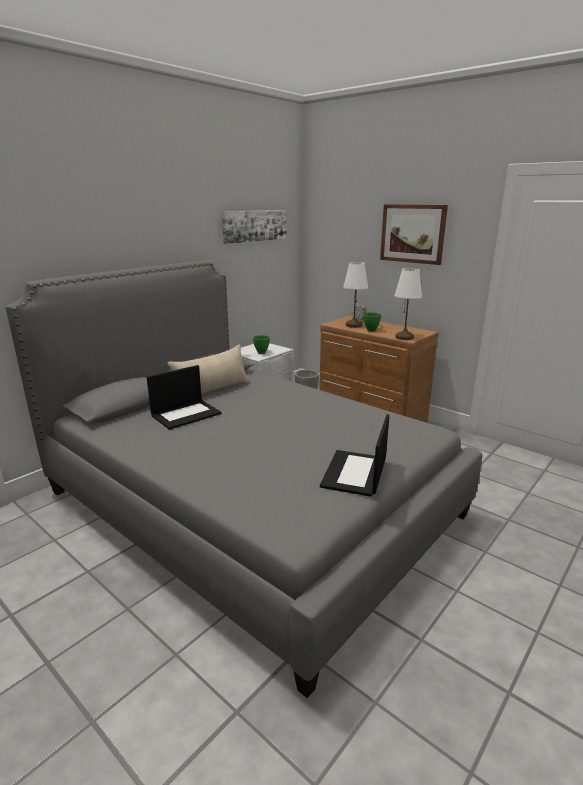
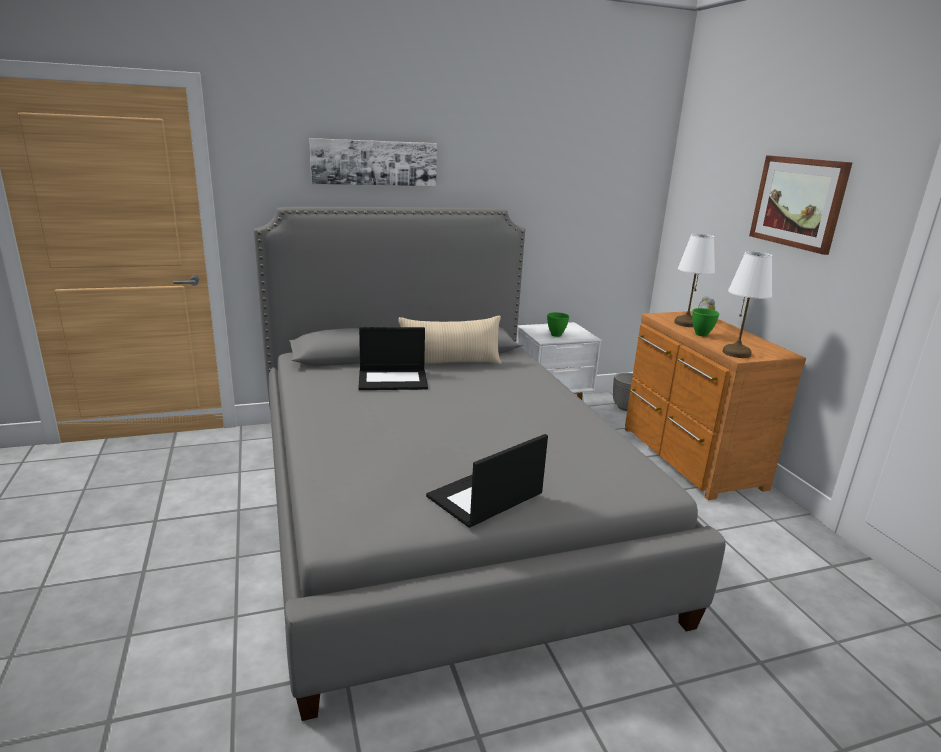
camera: 30 degrees right, 0 degrees up
(254, 225) = (587, 171): picture -> picture (374, 162)

